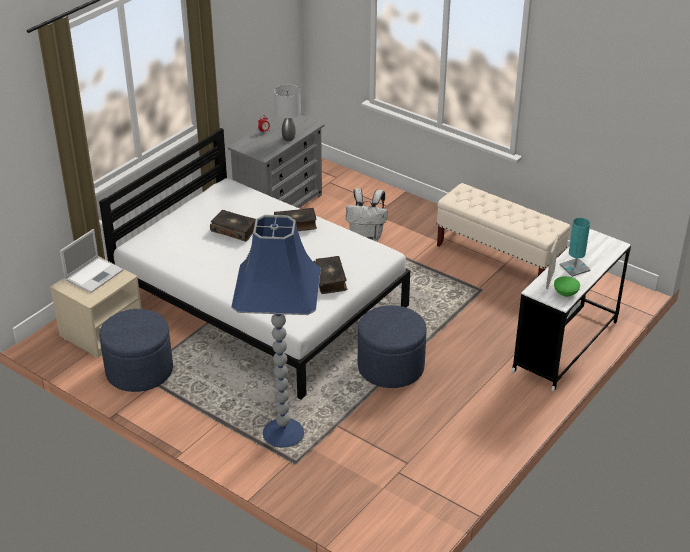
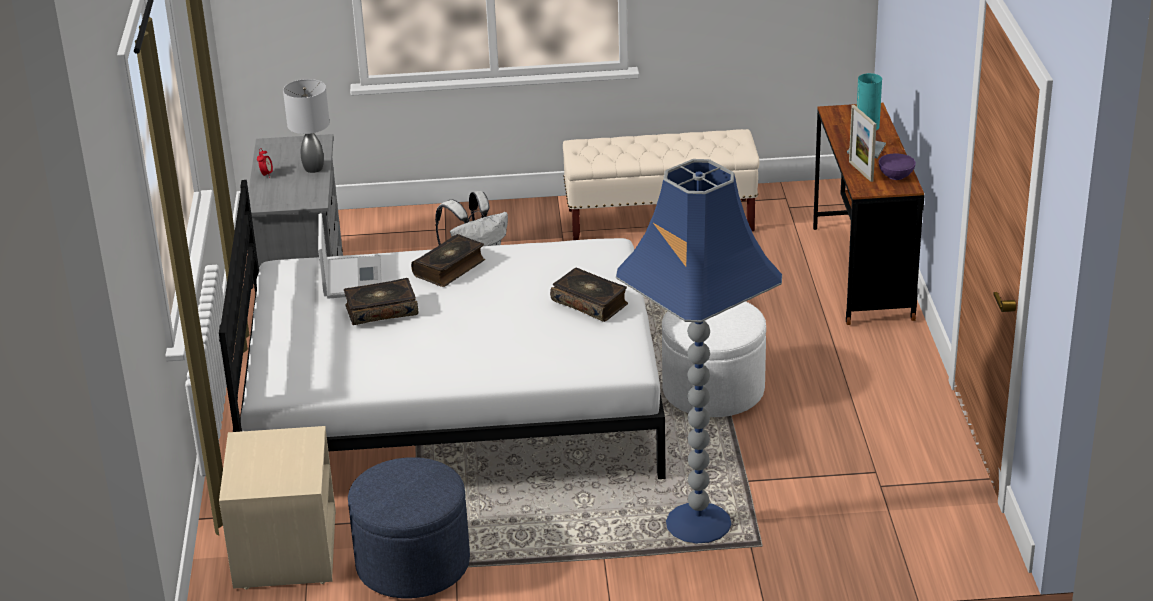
camera: 40 degrees left, 5 degrees down
(94, 274) = (261, 454): laptop -> laptop (352, 277)
(390, 367) = (713, 390): blue ottoman -> white ottoman
(565, 346) = (862, 272): white desk -> brown desk
(566, 292) = (896, 175): green bowl -> purple bowl

